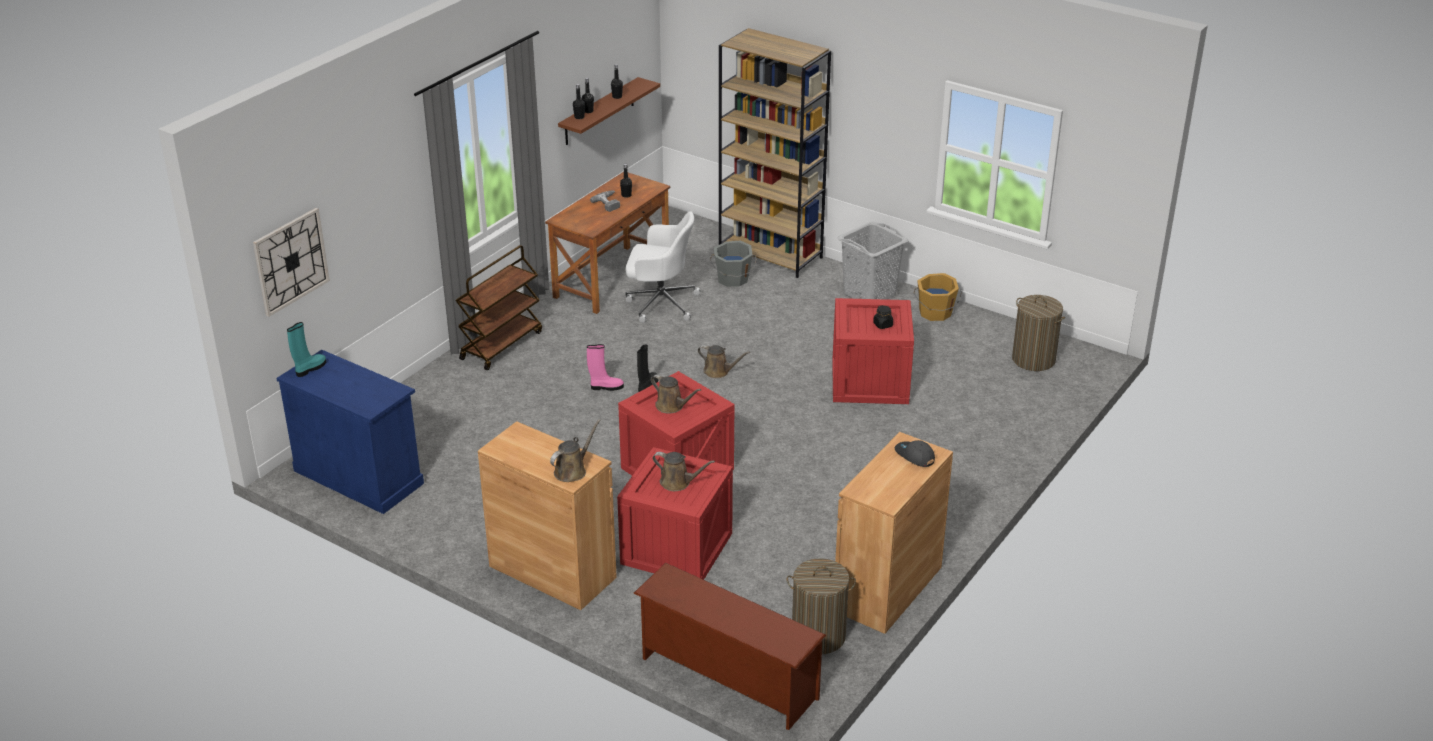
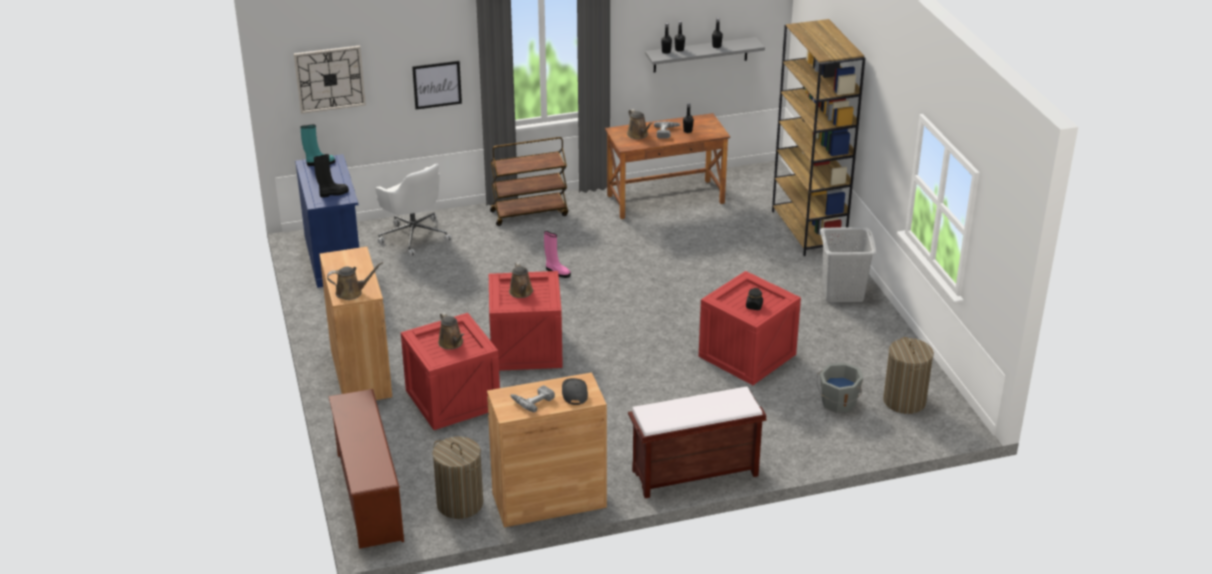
camera: 40 degrees right, 0 degrees up
(390, 229) = (437, 84): none -> picture
(599, 112) = (700, 55): brown shelf -> grey shelf
(647, 386) = (585, 284): black boot -> black boot (333, 193)
(660, 303) = (676, 230): white office chair -> white office chair (414, 235)
(719, 371) = (647, 297): brown watering can -> brown watering can (638, 135)
(732, 279) = (753, 236): grey bucket -> grey bucket (838, 403)
(890, 480) = (532, 400): none -> power drill
(935, 313) = (875, 329): orange bucket -> none
(967, 501) = (694, 474): none -> brown bench

